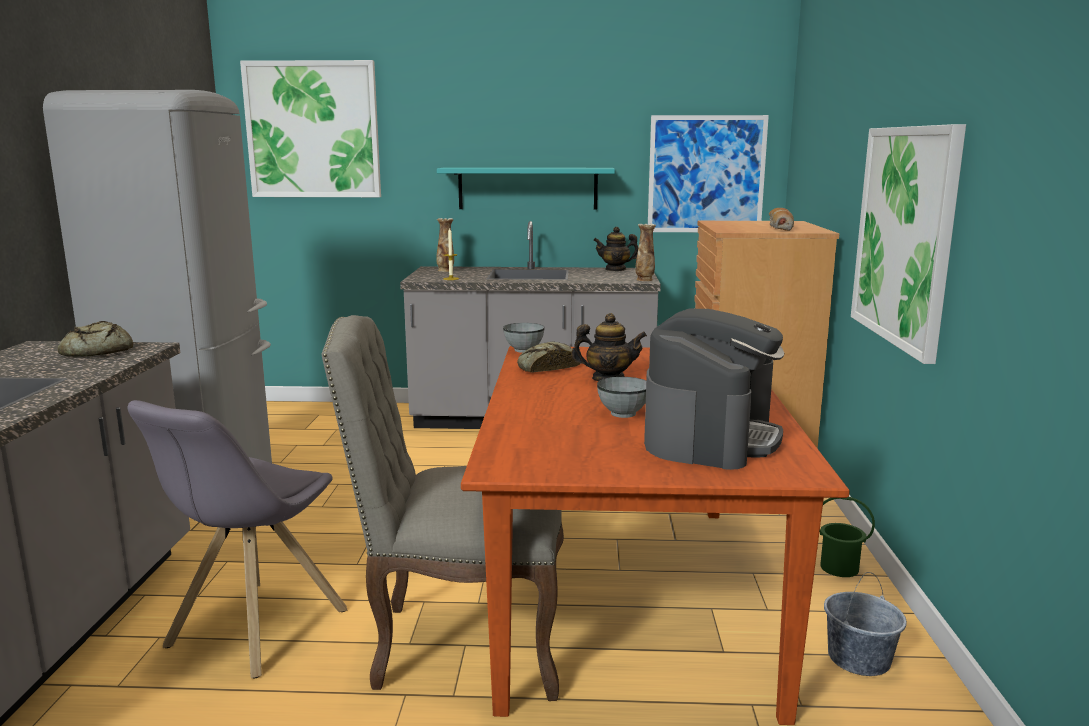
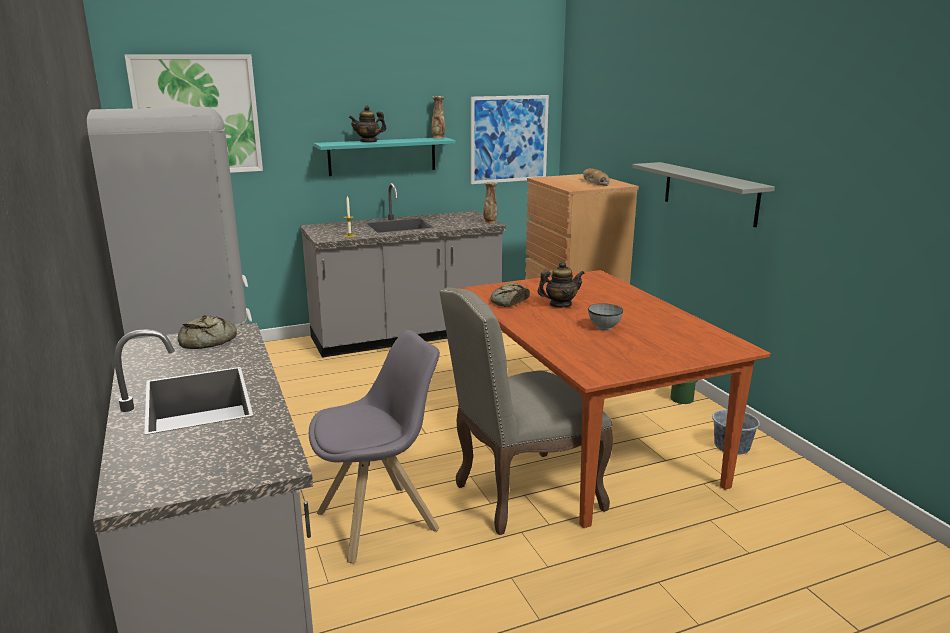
camera: 25 degrees left, 5 degrees up
(255, 627) = (378, 521): grey chair -> grey chair turned 120 degrees counterclockwise
(446, 270) = (330, 228): vase -> vase (438, 138)
(524, 350) = (473, 290): grey bowl -> none
(615, 269) = (454, 214): teapot -> teapot (368, 141)
(710, 437) = (670, 334): coffee machine -> none
(905, 235) = (709, 193): picture -> grey shelf

